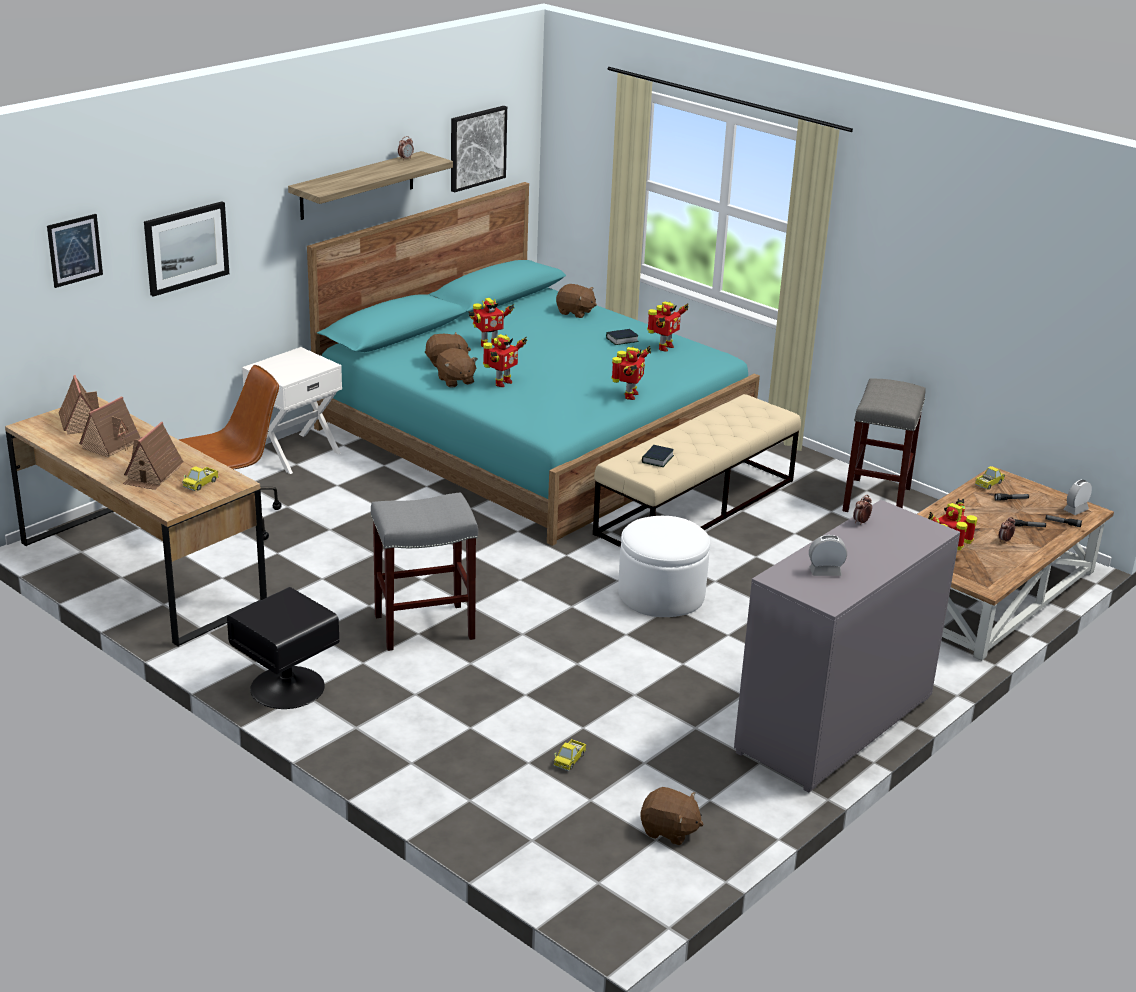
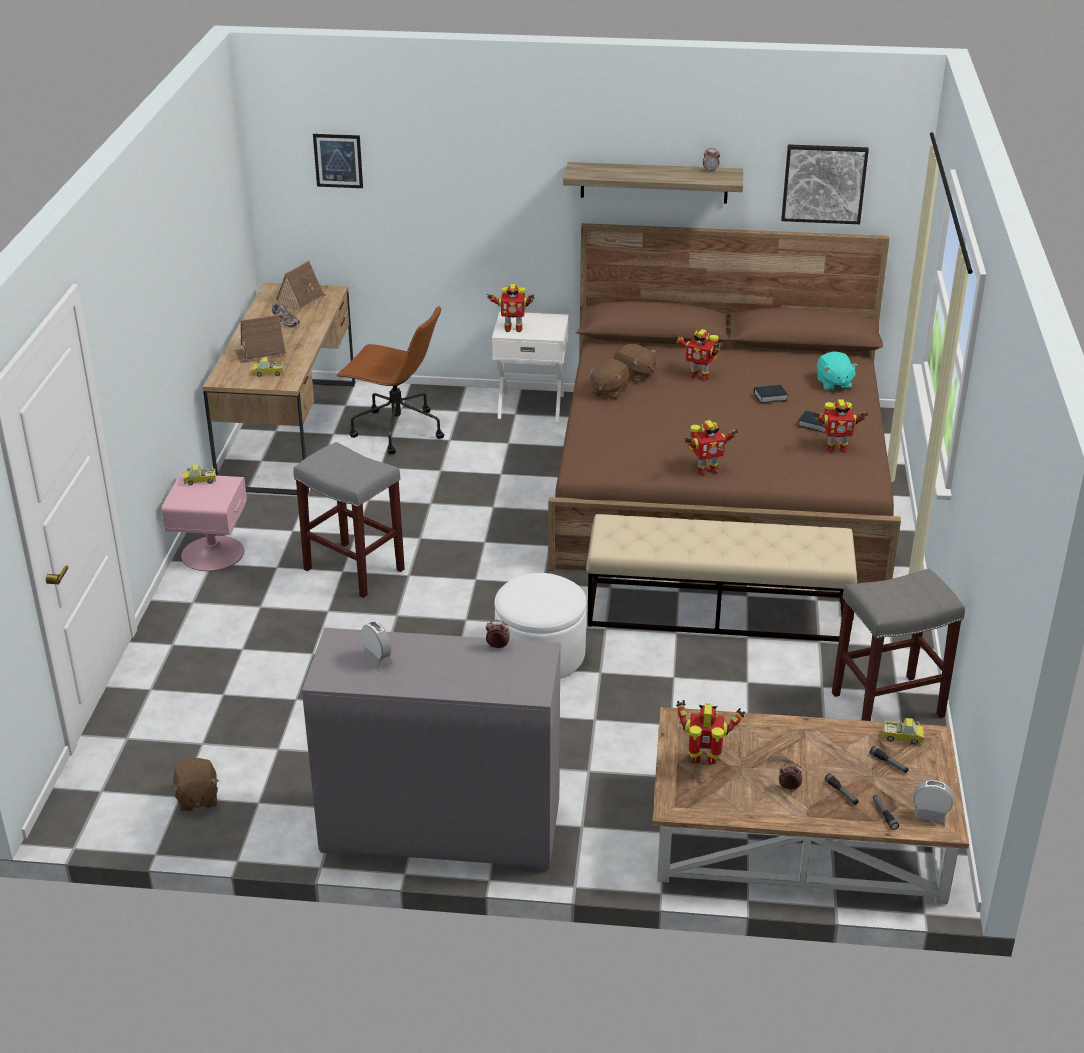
camera: 55 degrees right, 5 degrees up
(112, 444) = (285, 322): toy house -> shoe
(186, 247) = (449, 188): picture -> none
(286, 688) = (211, 553): black nightstand -> pink nightstand
(501, 383) = (634, 410): toy robot -> toy robot (512, 329)
(533, 434) = (720, 483): turquoise bed -> brown bed
(569, 760) = (245, 712): toy truck -> toy truck (200, 481)
(575, 312) = (833, 384): brown plush toy -> turquoise plush toy
(657, 459) = (644, 536): book -> book (770, 397)

